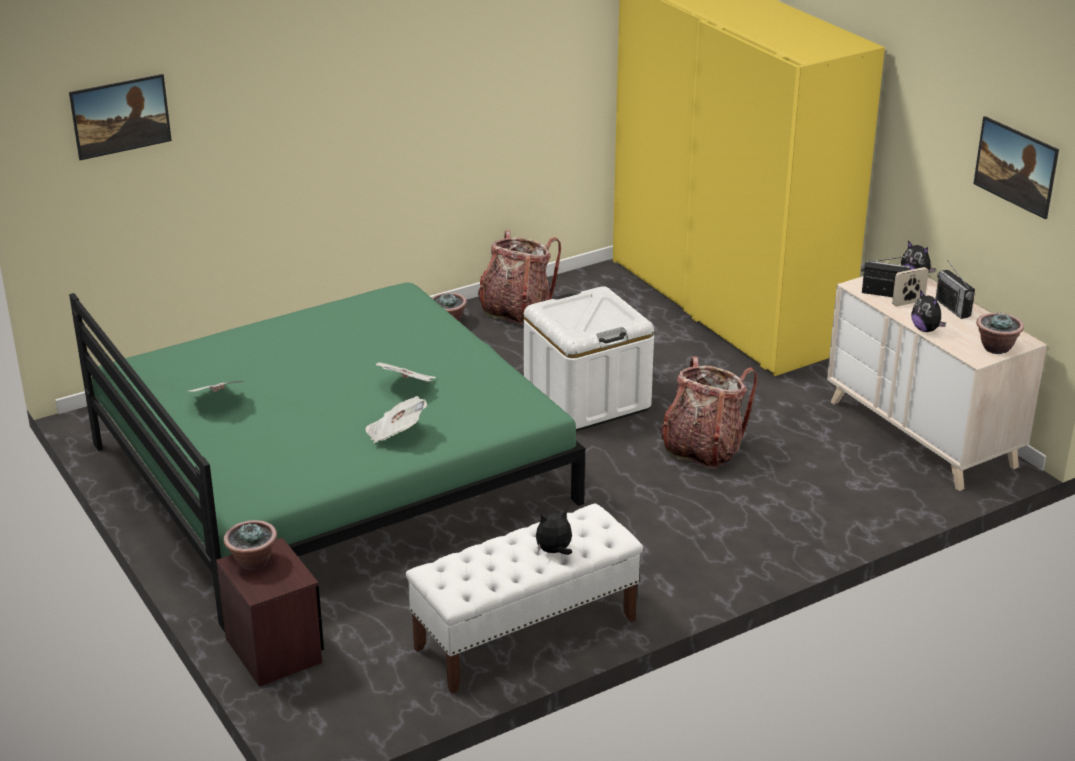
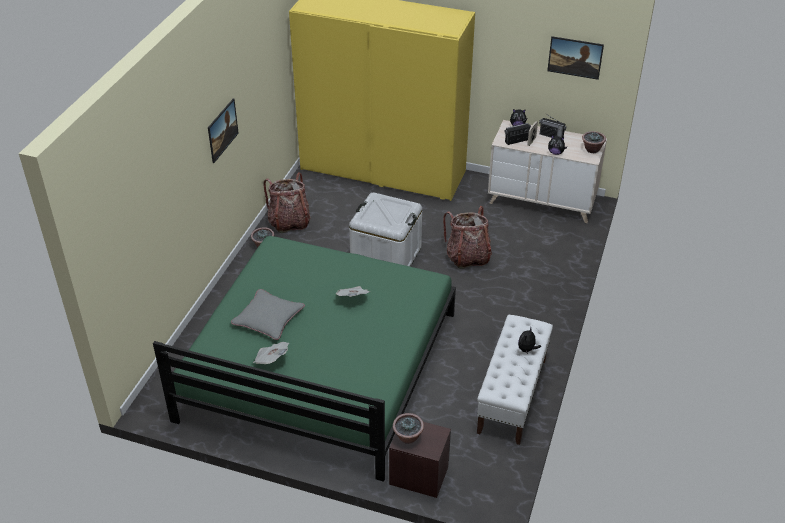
camera: 40 degrees left, 10 degrees up
(123, 133) = (126, 227): picture -> picture (224, 139)
(278, 360) = (268, 318): none -> grey pillow
(395, 433) = (384, 328): newspaper -> none

